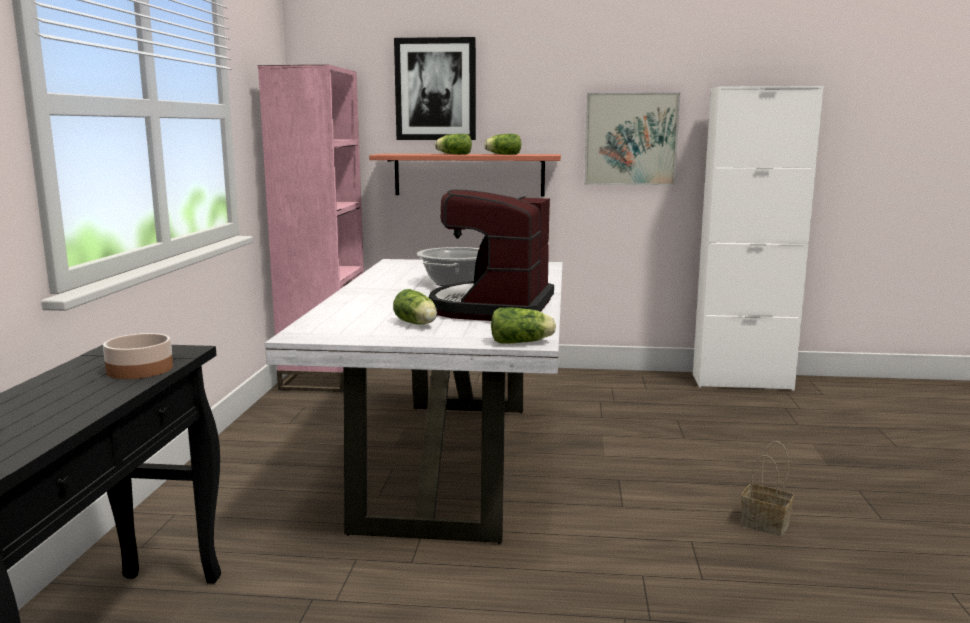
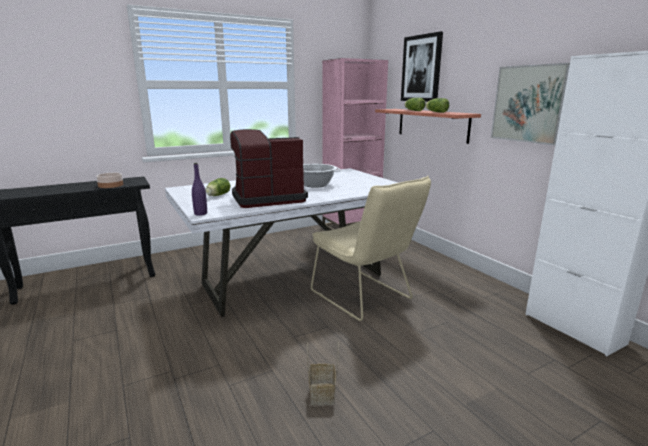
camera: 55 degrees right, 5 degrees up
(523, 342) = (200, 214): lettuce -> purple bottle
(570, 438) = (365, 297): none -> beige chair

